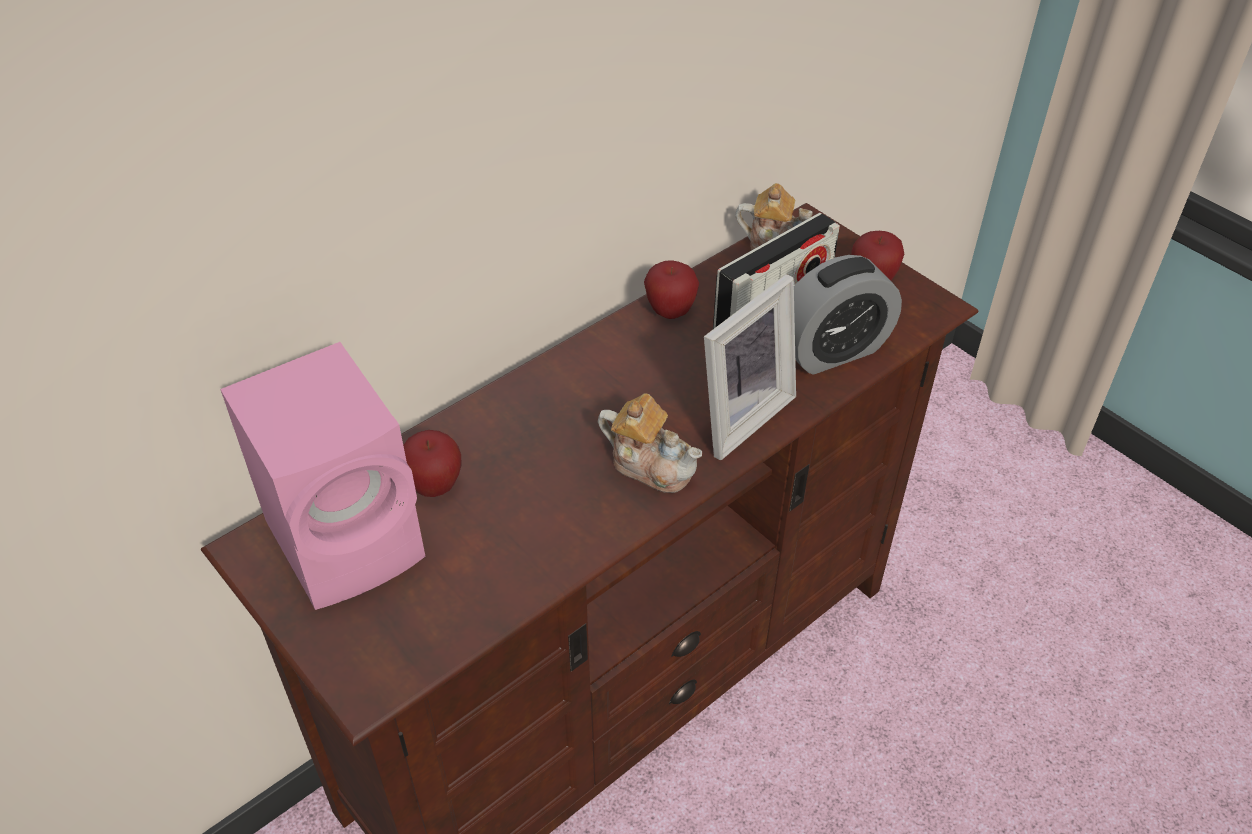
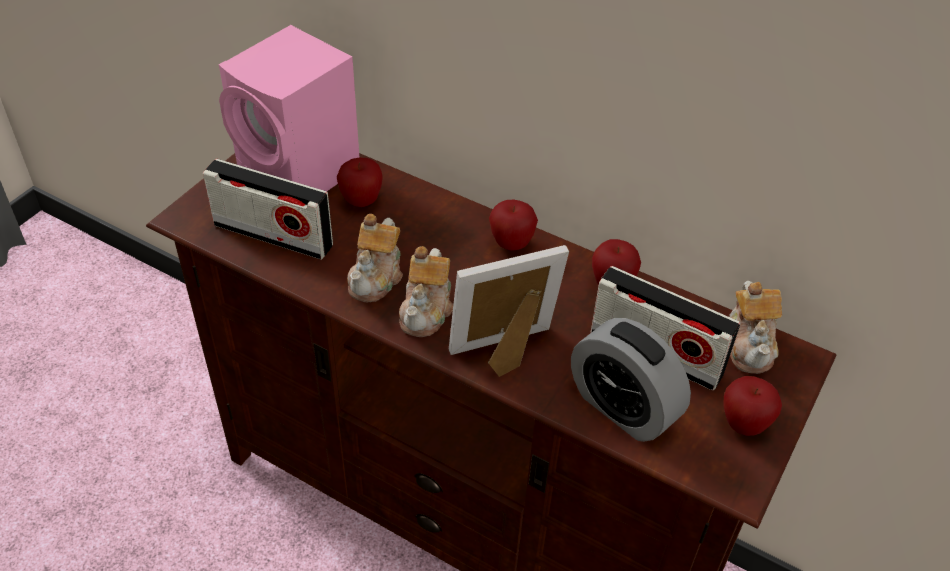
camera: 70 degrees right, 0 degrees up
(455, 589) = (273, 235): none -> radio
(575, 370) = (511, 244): none -> apple
(579, 498) = (376, 277): none -> teapot
(738, 415) = (506, 354): picture frame -> picture frame turned 135 degrees clockwise

